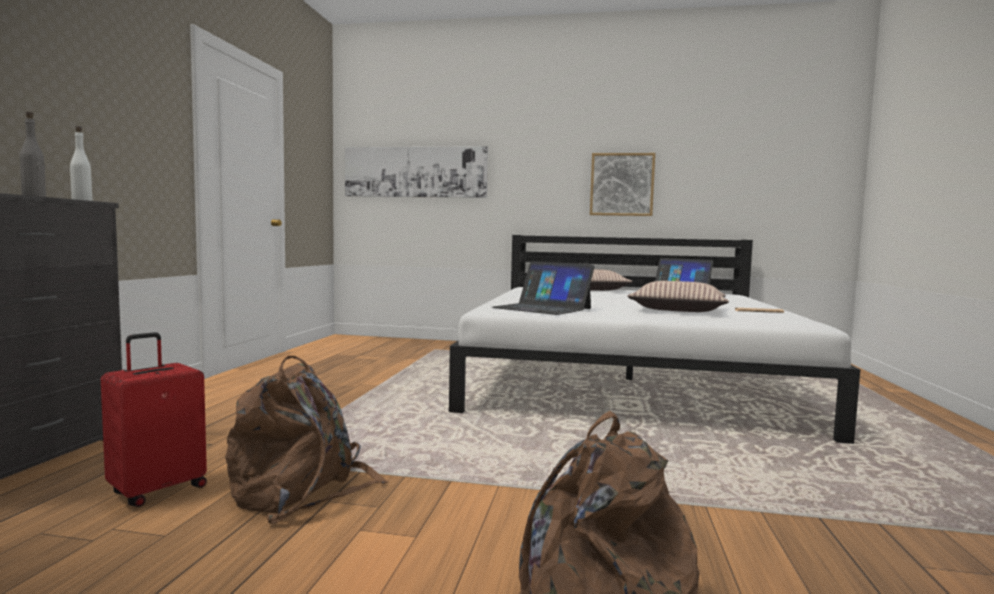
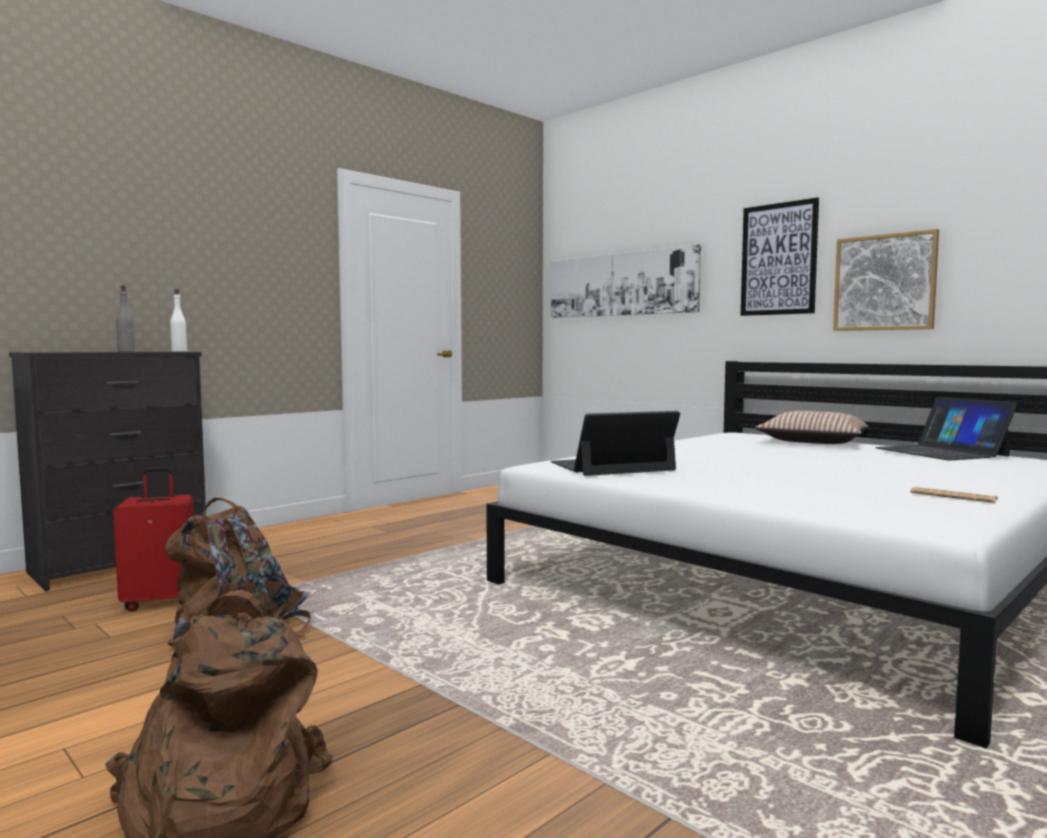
camera: 35 degrees right, 0 degrees up
(542, 308) = (612, 466): laptop -> laptop turned 90 degrees clockwise
(549, 163) = (778, 259): none -> picture
(677, 310) = (811, 483): pillow -> none

